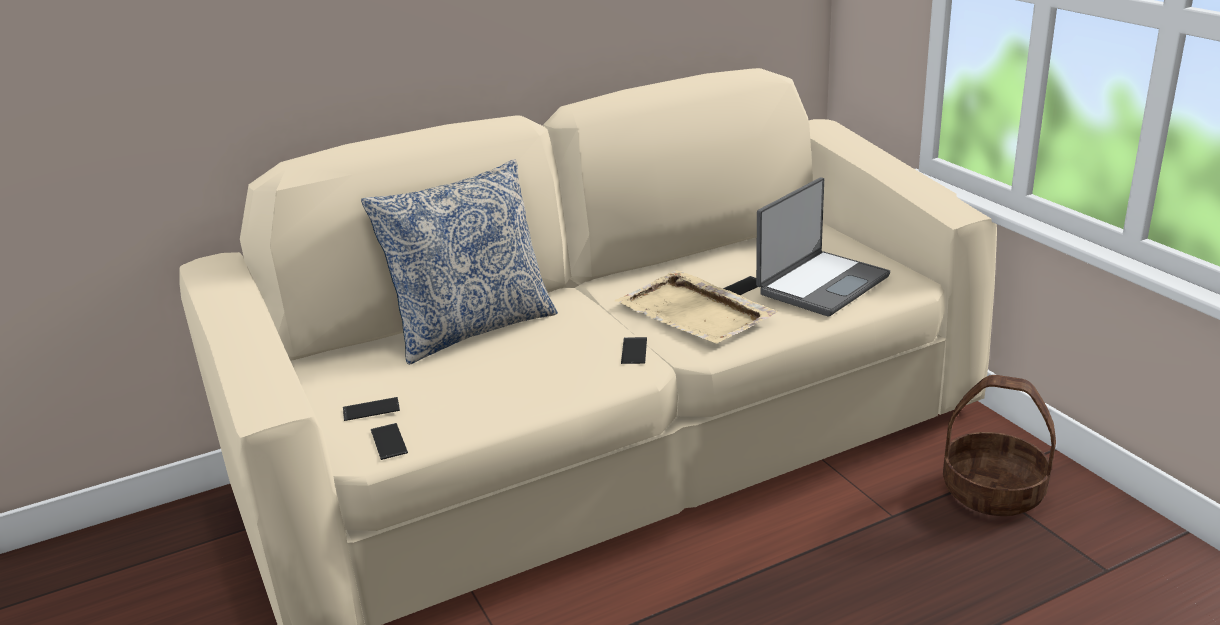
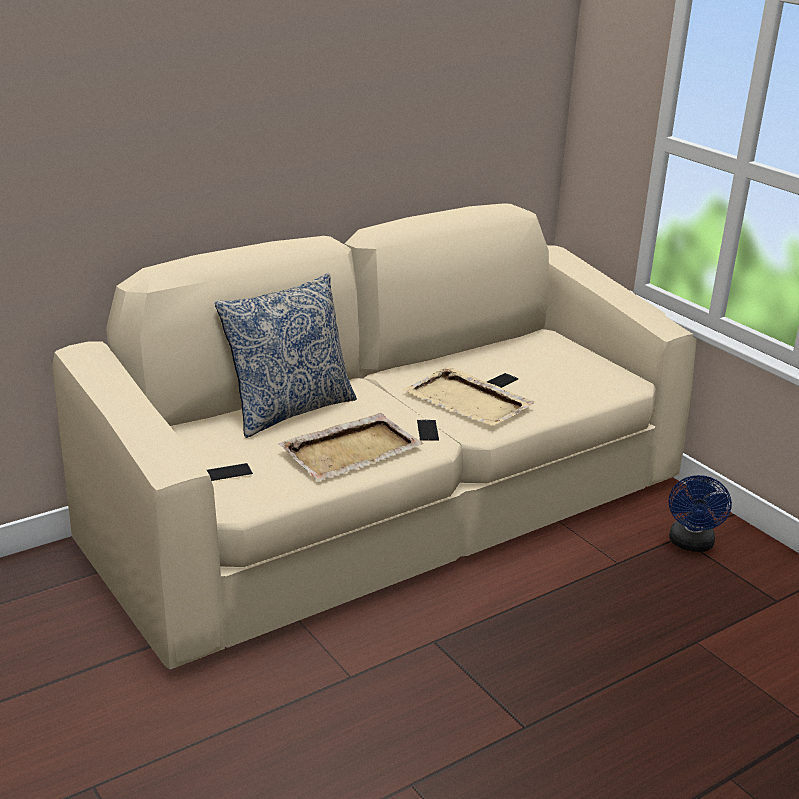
camera: 10 degrees left, 0 degrees up
(389, 441) = (252, 497): phone -> none
(532, 378) = (352, 450): none -> beige tray
(821, 284) = (562, 381): laptop -> none
(993, 491) = (691, 544): basket -> blue fan

